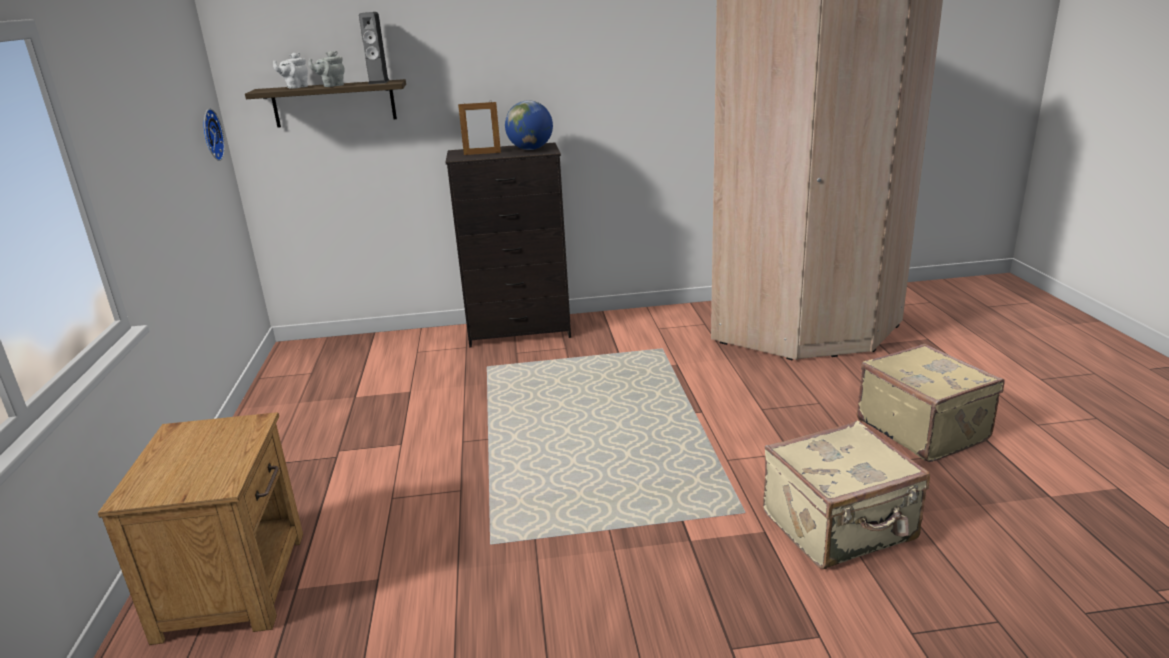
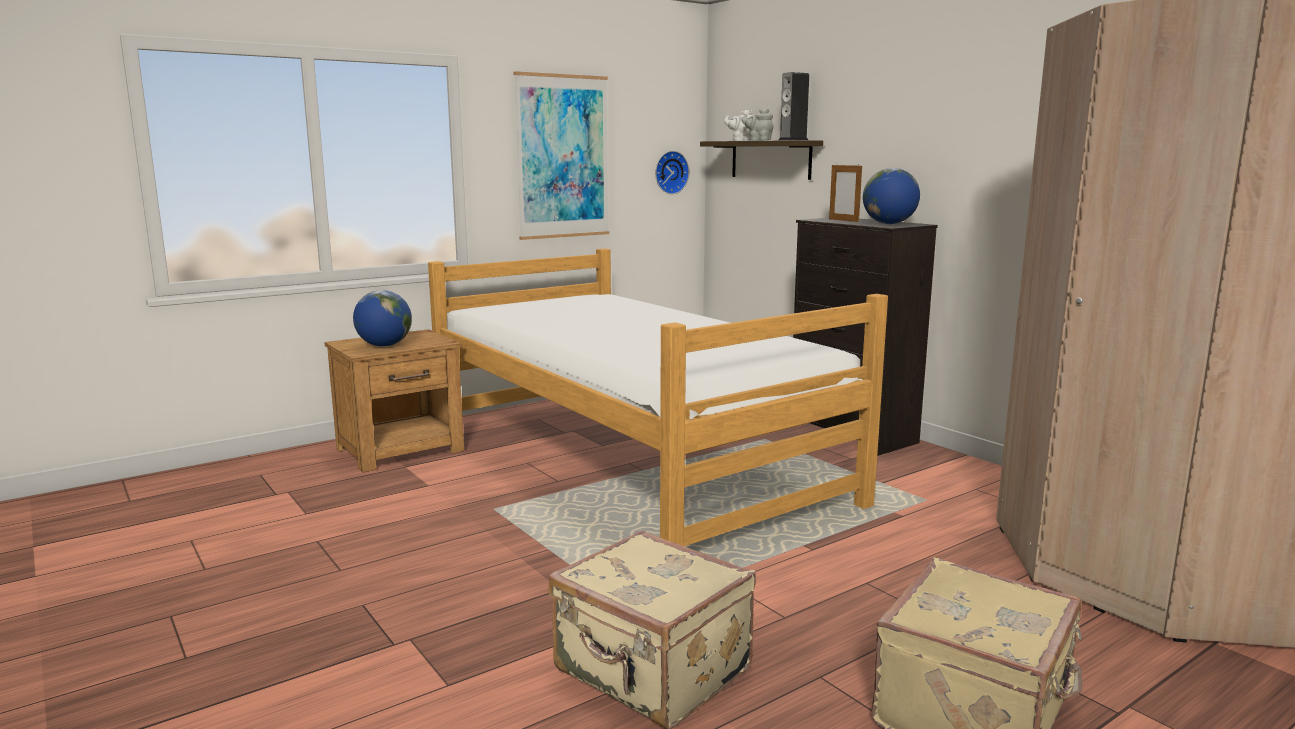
camera: 60 degrees right, 10 degrees down
(147, 143) = (562, 157): none -> picture
(207, 464) = (384, 345): none -> globe
(463, 440) = (630, 463): none -> bed

